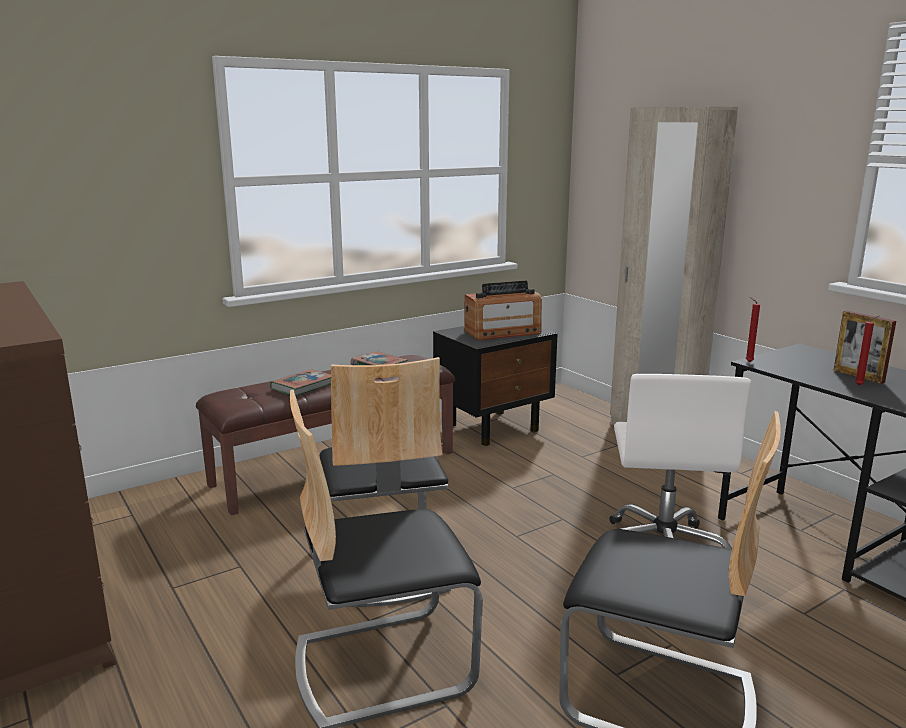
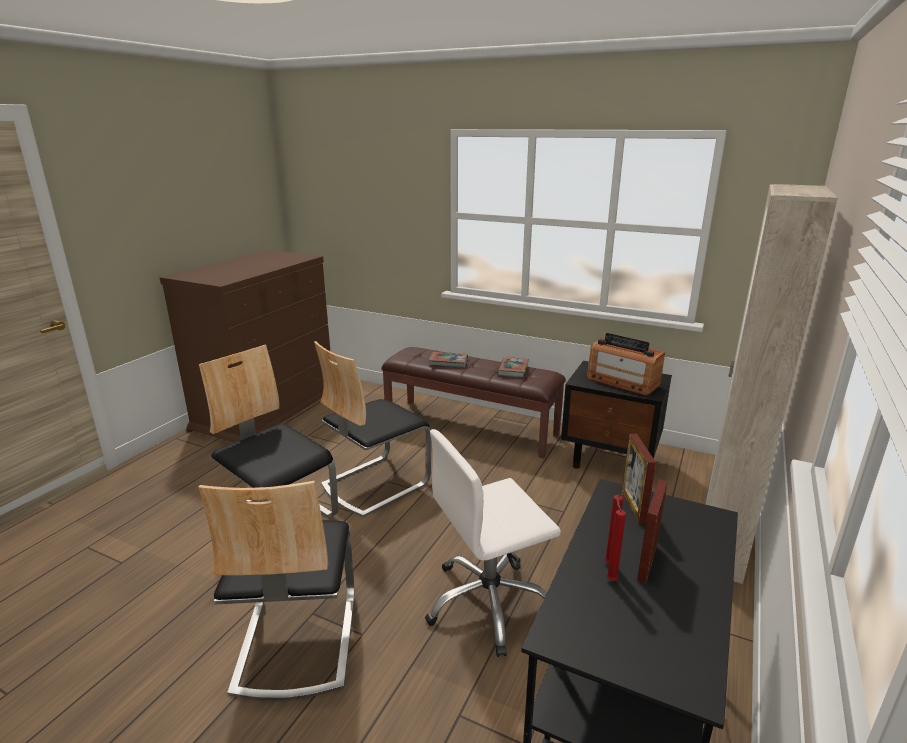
camera: 60 degrees right, 5 degrees up
(747, 362) = (608, 487): red candle -> red candle (610, 579)
(782, 363) = (633, 507): none -> picture frame

